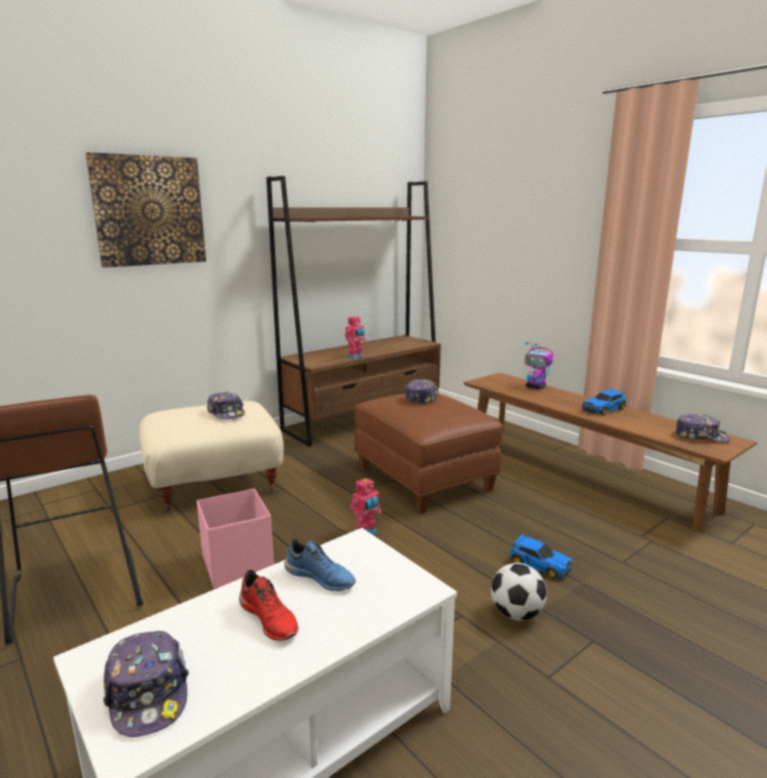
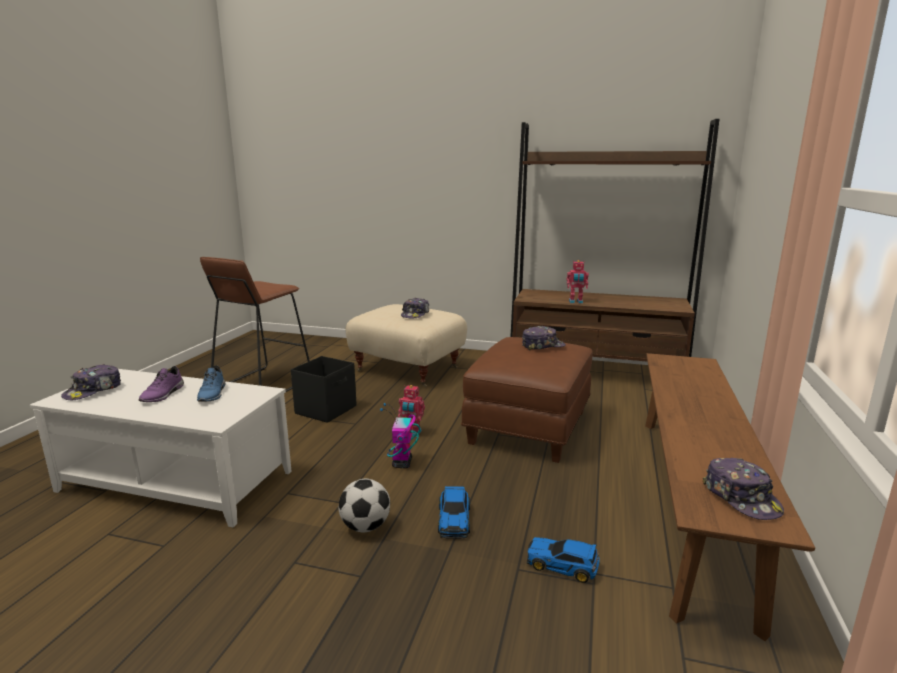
camera: 55 degrees right, 0 degrees up
(149, 211) = (428, 155): picture -> none
(238, 564) = (327, 409): pink storage box -> black storage box
(270, 618) = (163, 395): red shoe -> purple shoe
(536, 387) = (706, 382): toy robot -> toy robot (402, 463)
(604, 409) = (714, 425): toy car -> toy car (563, 565)

